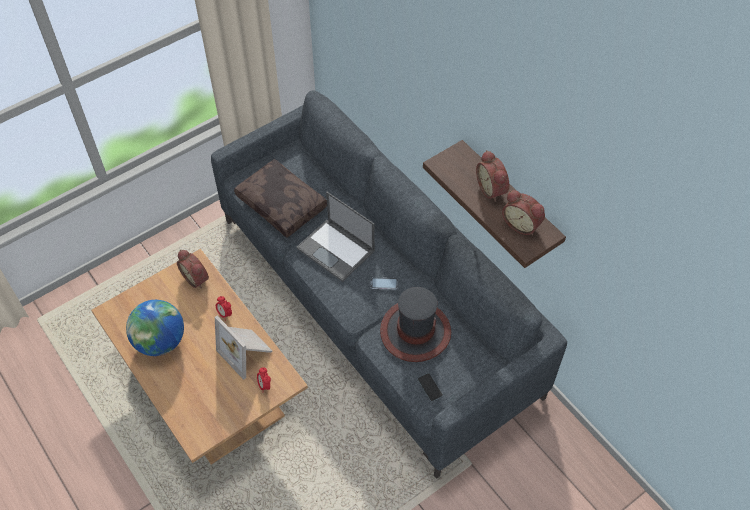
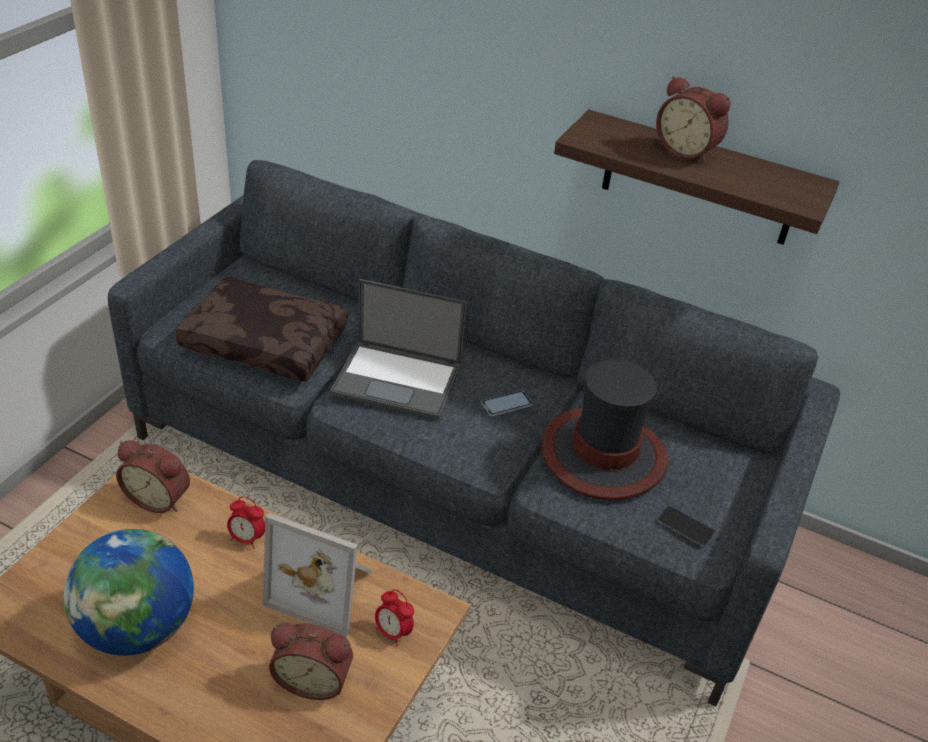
camera: 30 degrees left, 15 degrees down
(522, 224) = (768, 179): alarm clock -> alarm clock (313, 679)

